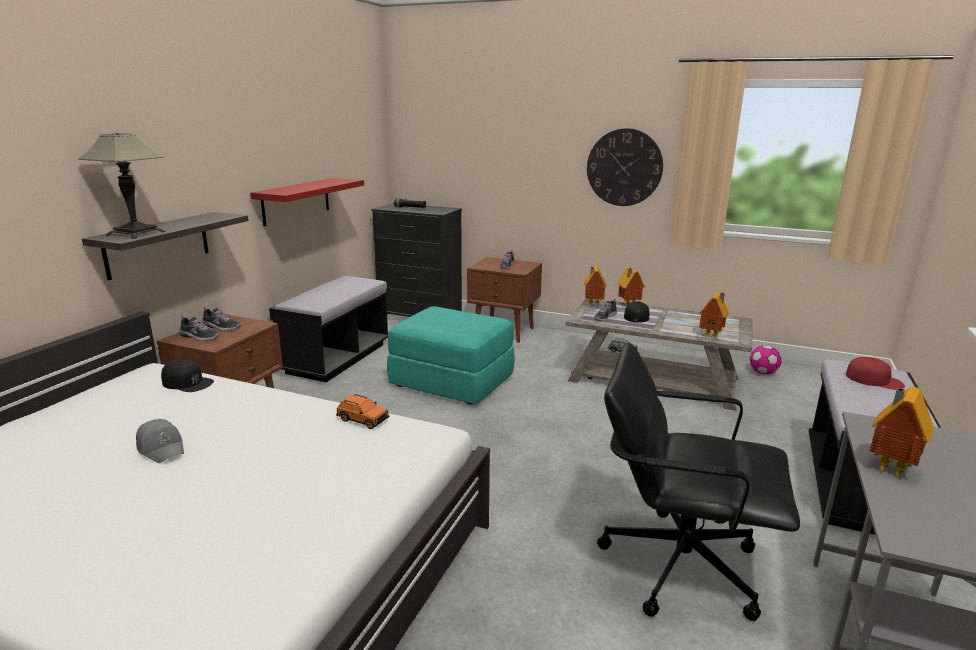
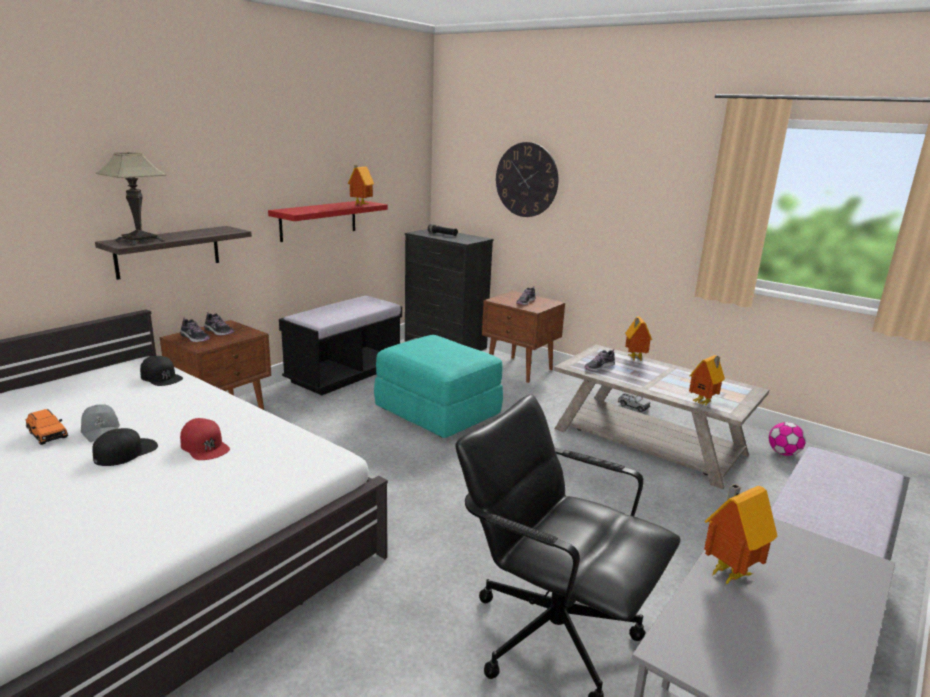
camera: 15 degrees right, 0 degrees up
(363, 419) = (278, 433): orange toy car -> orange toy car (47, 435)
(592, 305) = (596, 352): toy house -> toy house (360, 205)
(624, 167) = (654, 209): wall clock -> wall clock (526, 180)
(637, 316) = (635, 370): black cap -> black cap (125, 452)
(874, 380) = (848, 478): red cap -> red cap (205, 446)

